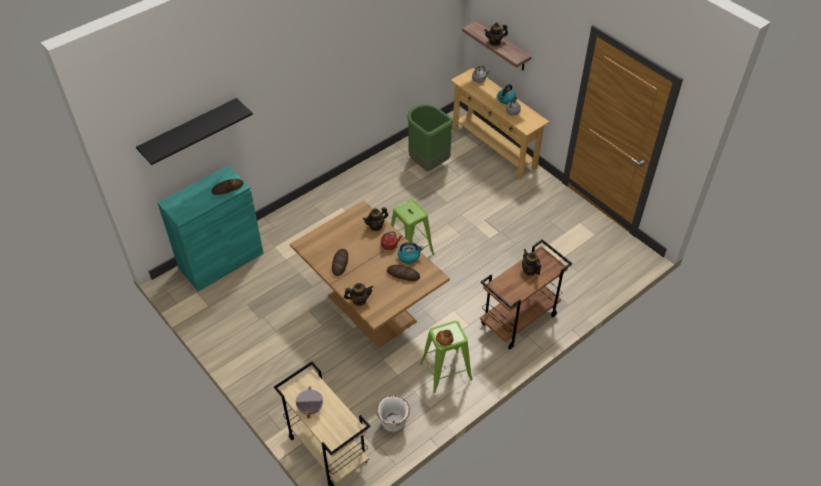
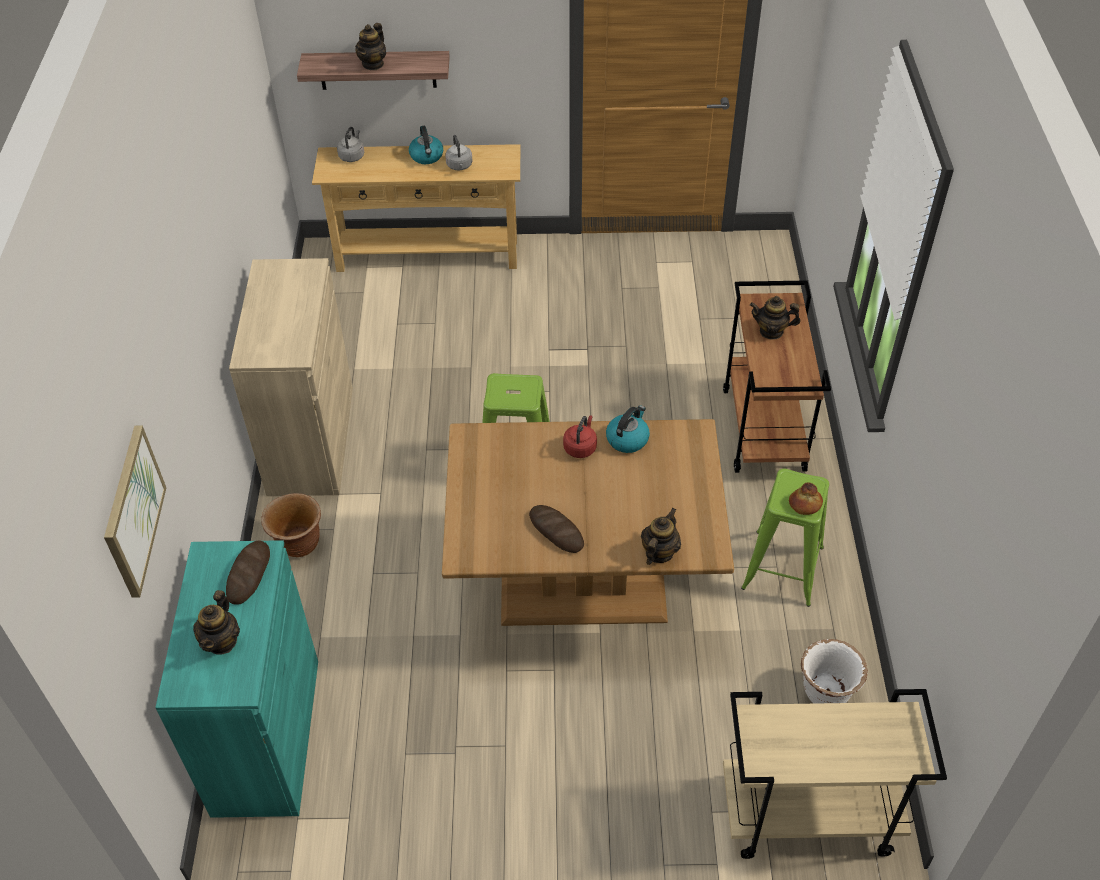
camera: 50 degrees left, 0 degrees up
(189, 131) = (133, 511): black shelf -> picture
(308, 212) = (299, 544): none -> brown planter
(309, 408) = (816, 757): grey cooking pot -> none
(359, 181) = (311, 440): none -> beige cabinet
(376, 226) = (523, 440): teapot -> teapot (222, 641)
(403, 274) = (656, 467): bread -> none
(427, 163) = (371, 341): green trash can -> none

